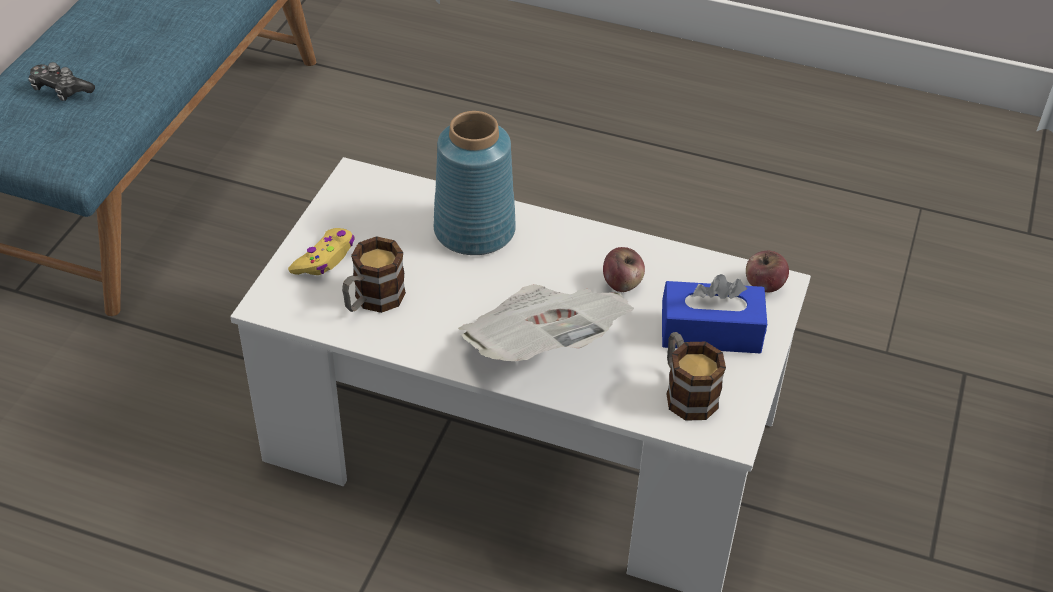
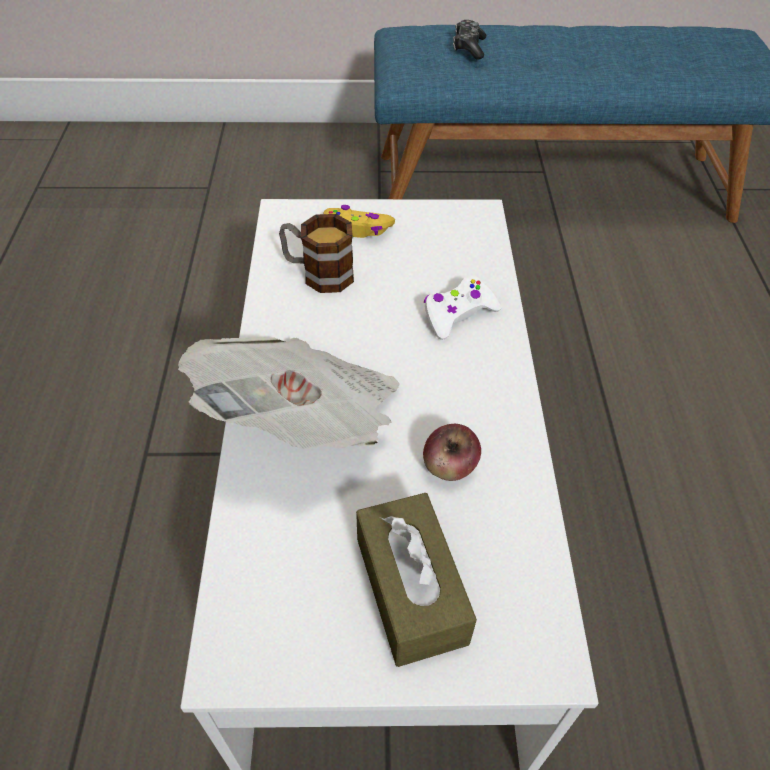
camera: 70 degrees right, 5 degrees up
(473, 230) = (458, 314): blue vase -> white game controller
(686, 392) = (289, 587): mug -> none
(710, 332) = (411, 589): blue tissue box -> brown tissue box
(764, 285) = (537, 638): apple -> none

